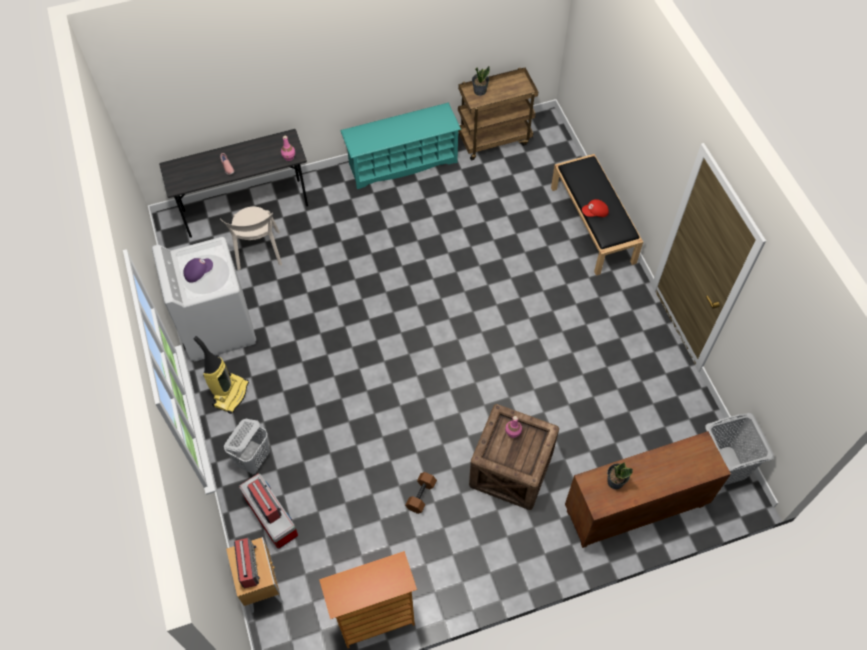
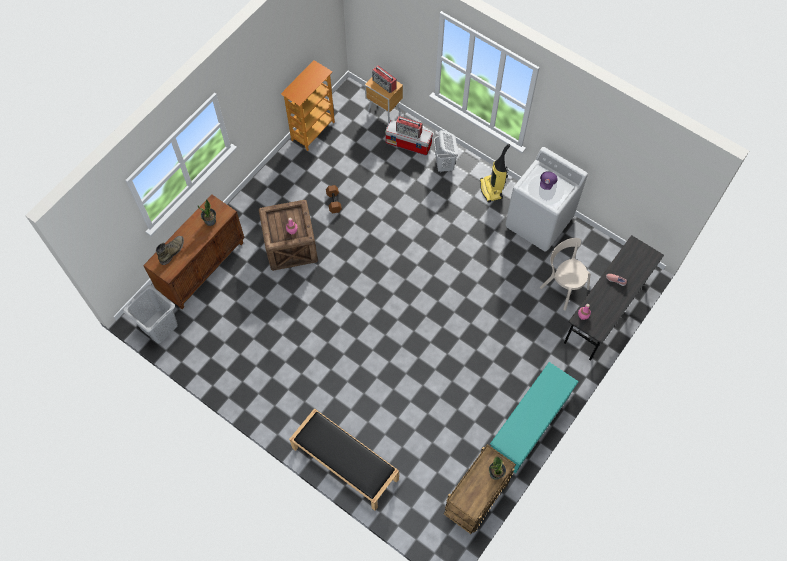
camera: 145 degrees right, 5 degrees up
(595, 213) = (338, 438): red cap -> none
(684, 470) = (172, 251): none -> green boot

